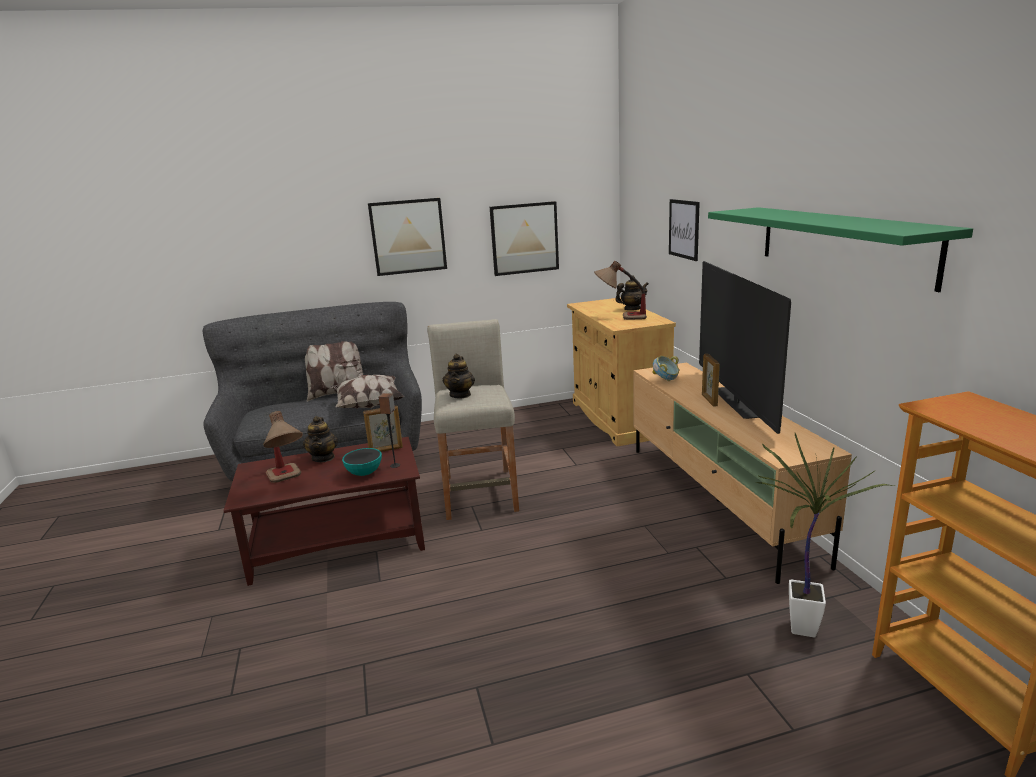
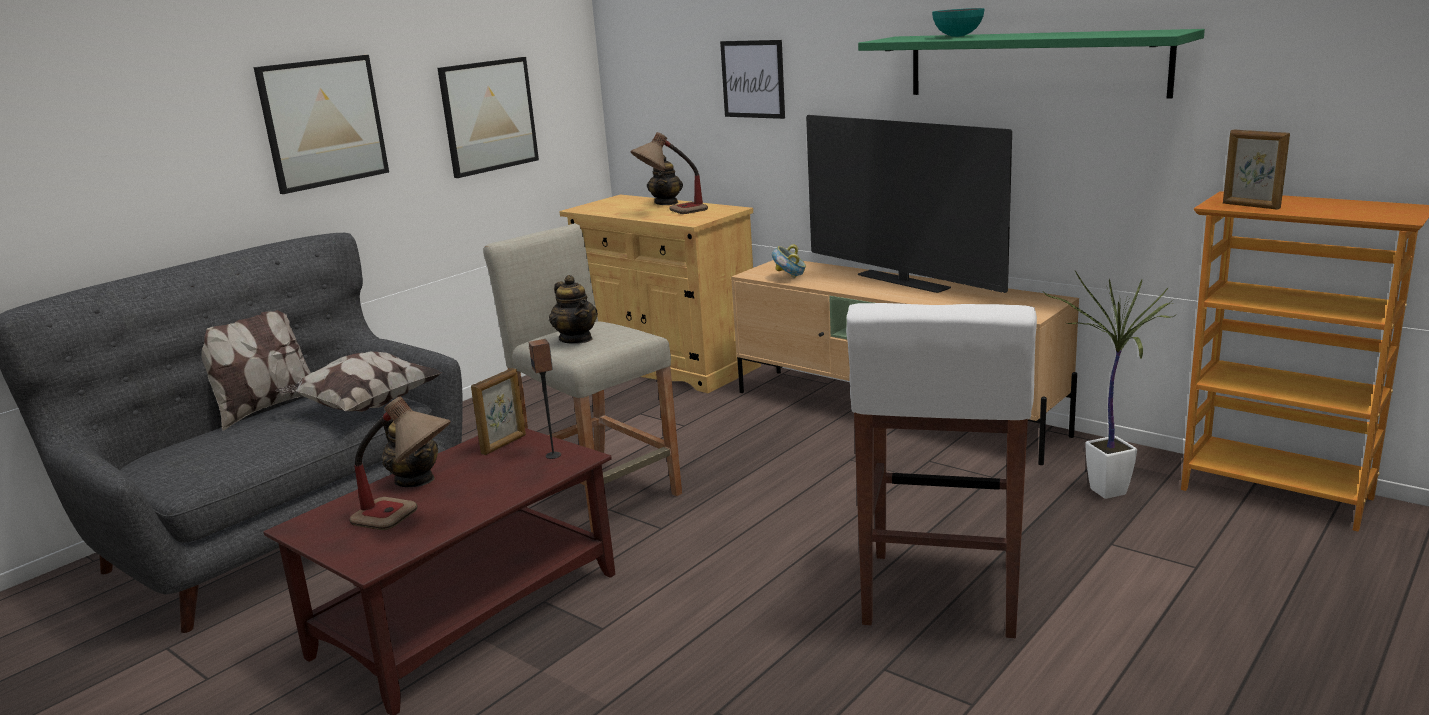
camera: 35 degrees left, 0 degrees up
(364, 473) = (522, 476): bowl -> bowl (957, 36)
(574, 653) = (940, 596): none -> white stool
(632, 309) = (666, 203): teapot -> teapot turned 150 degrees clockwise
(709, 400) = (872, 286): picture frame -> picture frame (1250, 206)

